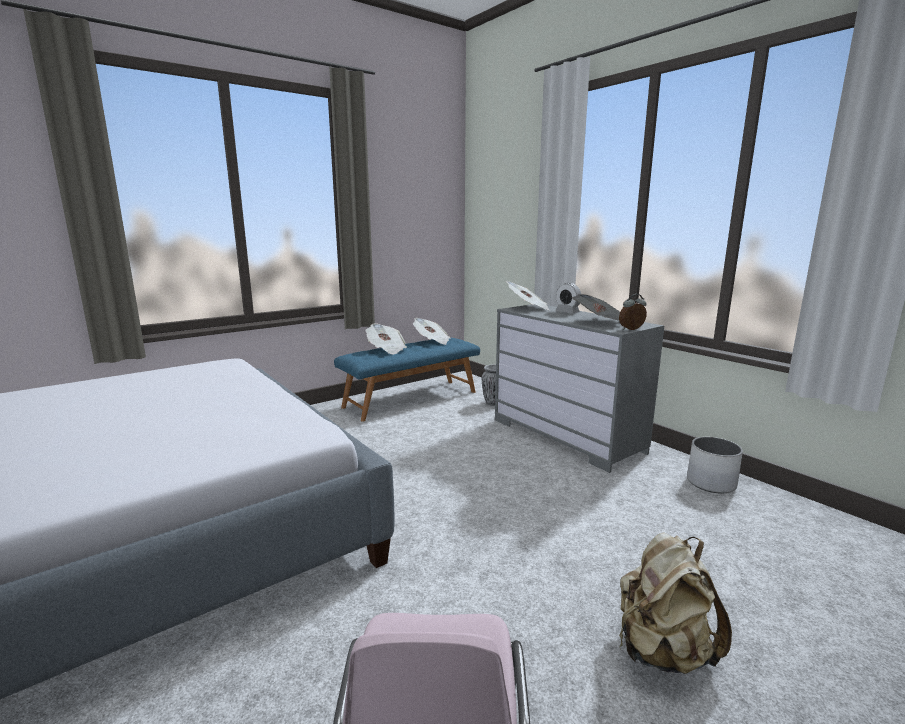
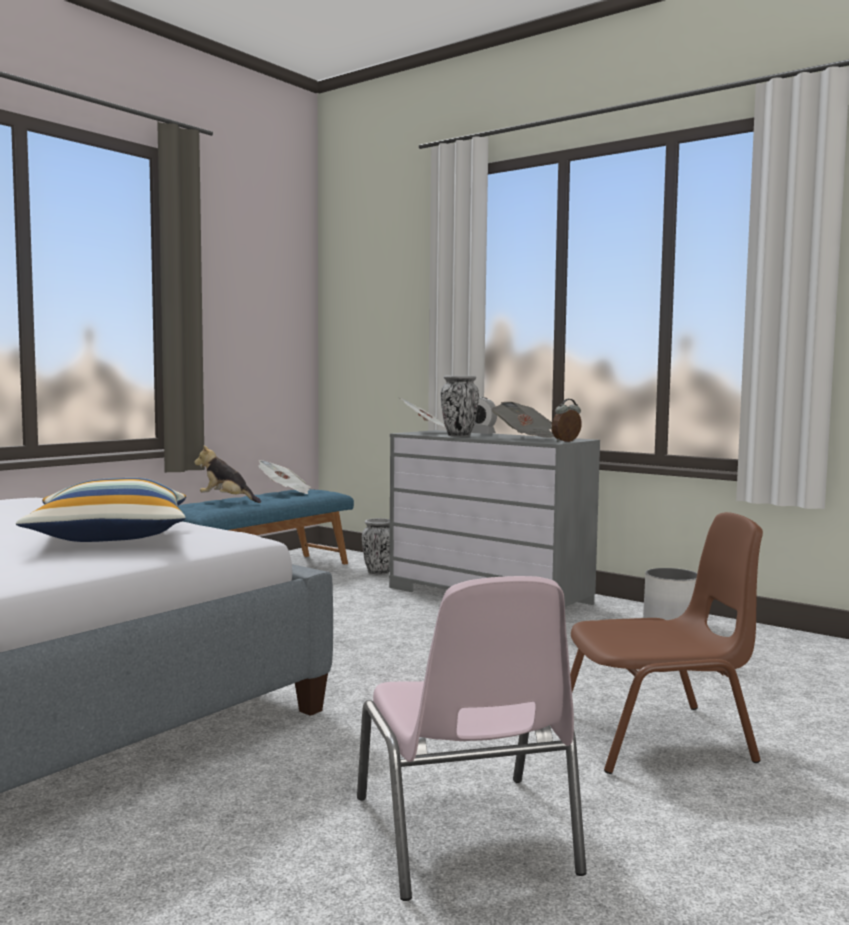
camera: 15 degrees left, 10 degrees down
(218, 427) = (110, 536): none -> pillow
(386, 349) = (227, 500): newspaper -> plush toy
(547, 315) = (458, 436): none -> vase
(662, 651) = (657, 737): beige backpack -> brown chair

